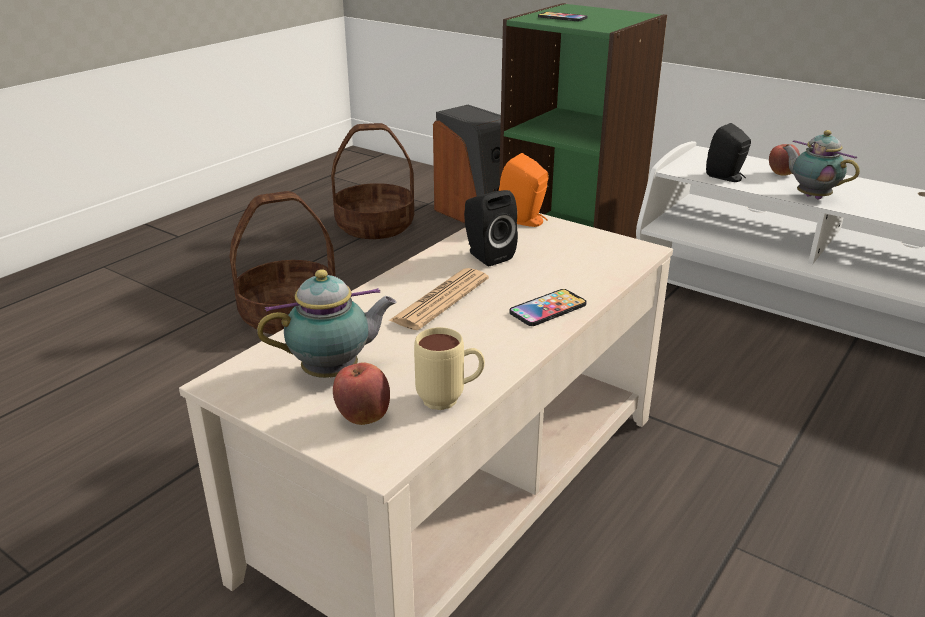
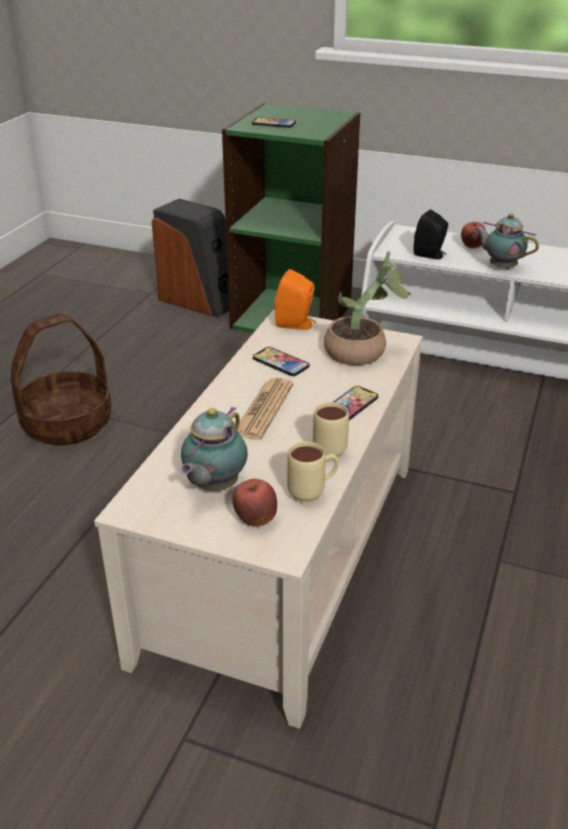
camera: 15 degrees left, 5 degrees up
(335, 373) = (213, 487): teapot -> teapot turned 150 degrees clockwise
(375, 225) = (109, 323): basket -> none
(486, 255) = (280, 362): black speaker -> phone
(497, 353) = (330, 450): none -> beige mug
(589, 257) = (362, 353): none -> potted plant

